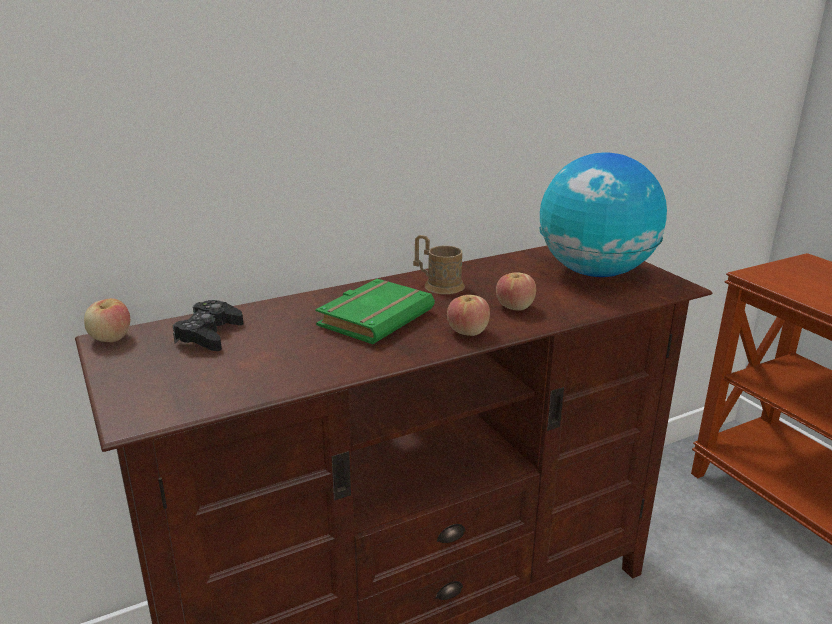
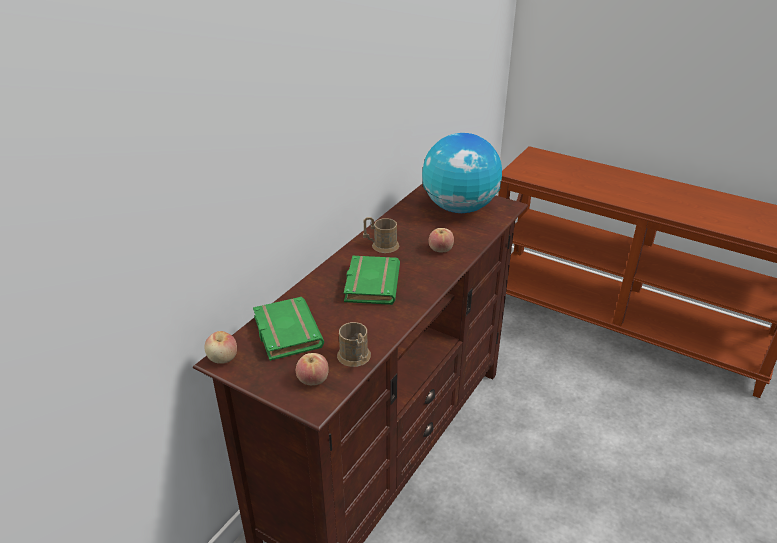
camera: 30 degrees left, 10 degrees up
(209, 334) = (285, 332): black game controller -> green book
(251, 386) = (356, 358): none -> brown mug
(467, 332) = (433, 277): apple -> apple (313, 380)

